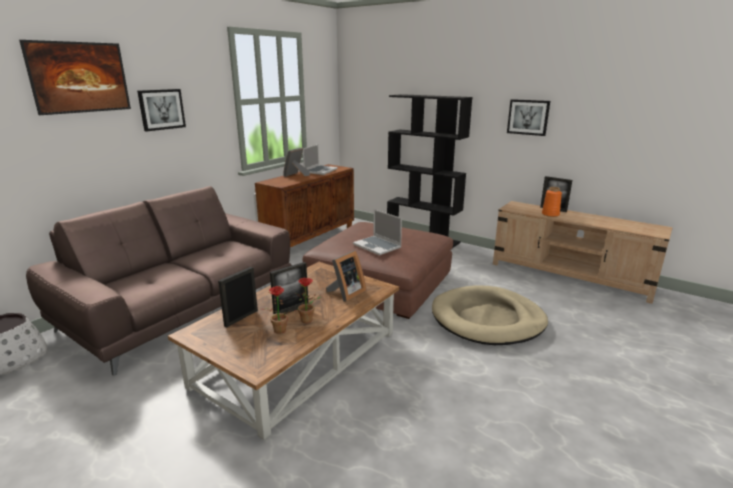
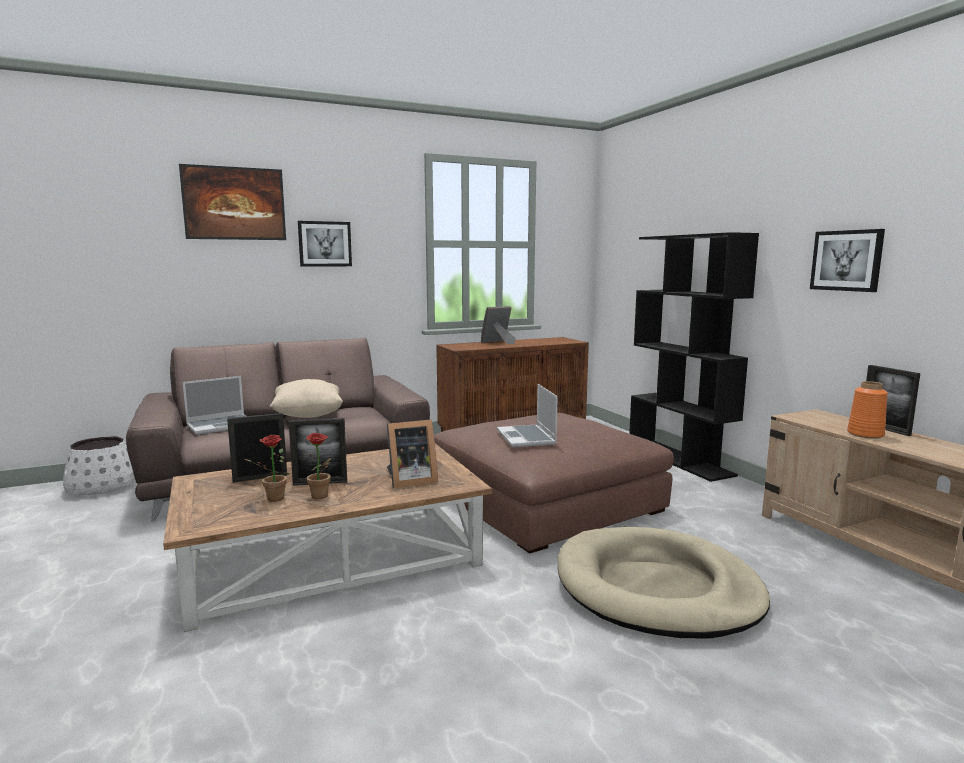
camera: 30 degrees right, 10 degrees down
(197, 258) = (308, 415): none -> beige pillow
(320, 171) = (538, 341): laptop -> laptop (221, 425)

